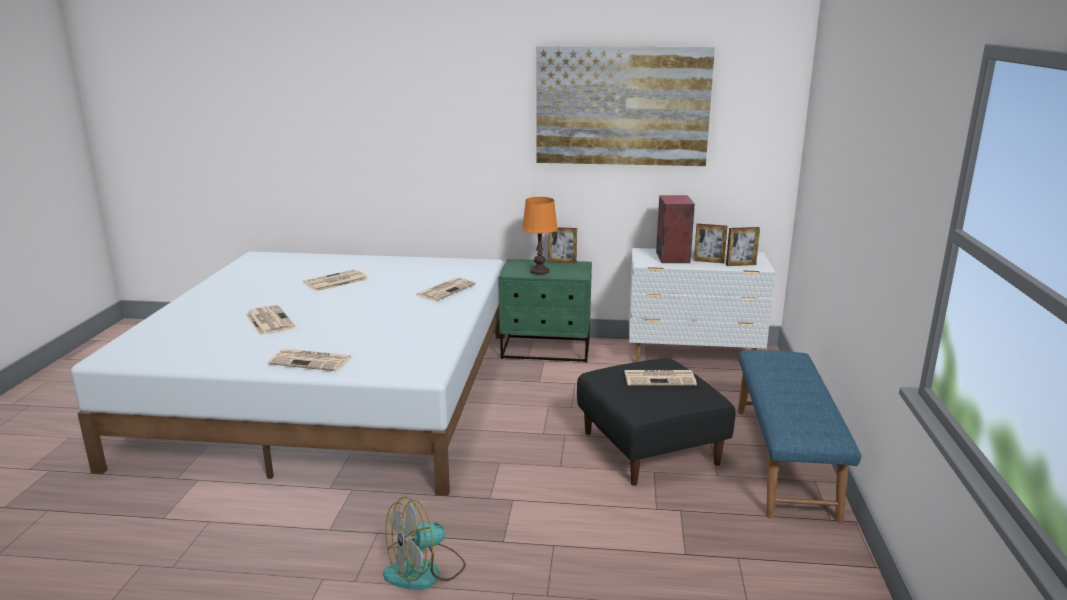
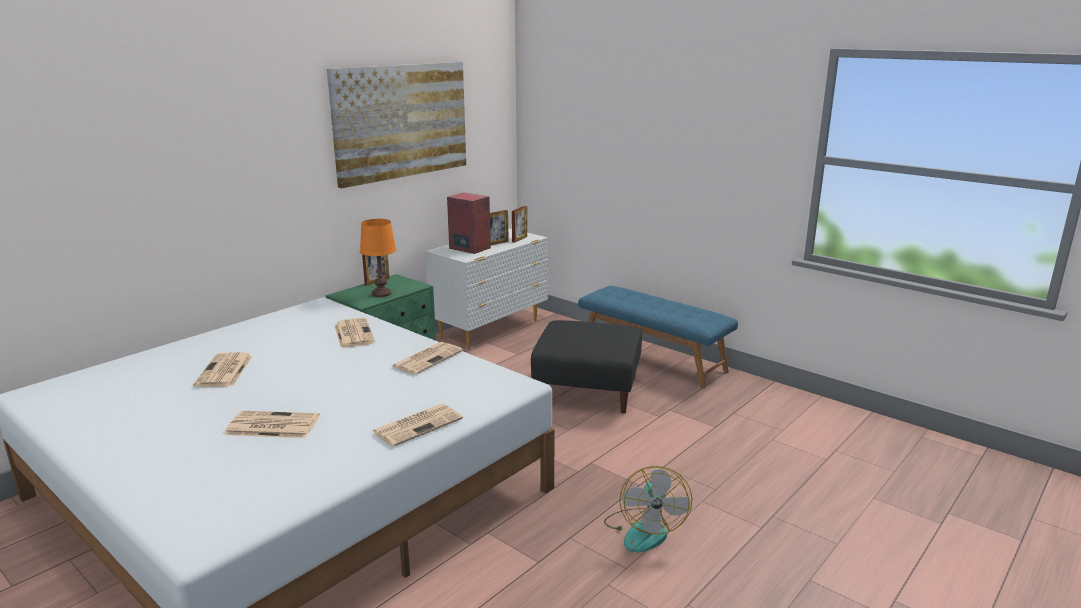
camera: 55 degrees left, 0 degrees up
(660, 378) = (584, 331): newspaper -> newspaper (427, 358)

